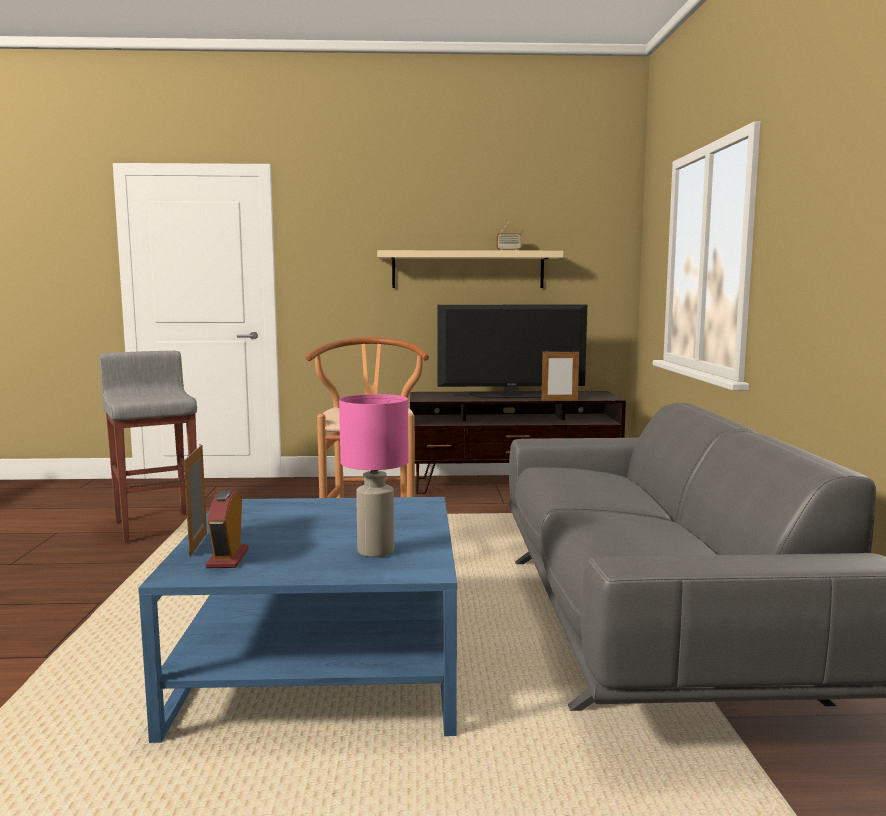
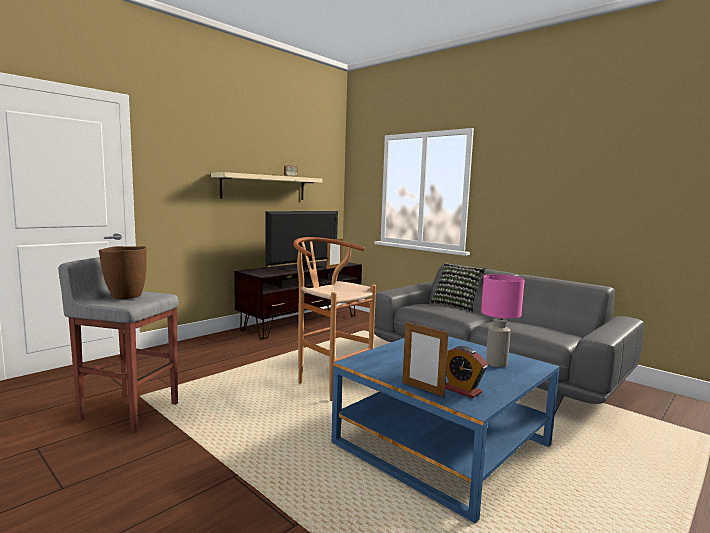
camera: 45 degrees left, 0 degrees up
(148, 395) = (125, 296): none -> brown vase
(645, 483) = (456, 305): none -> pillow

